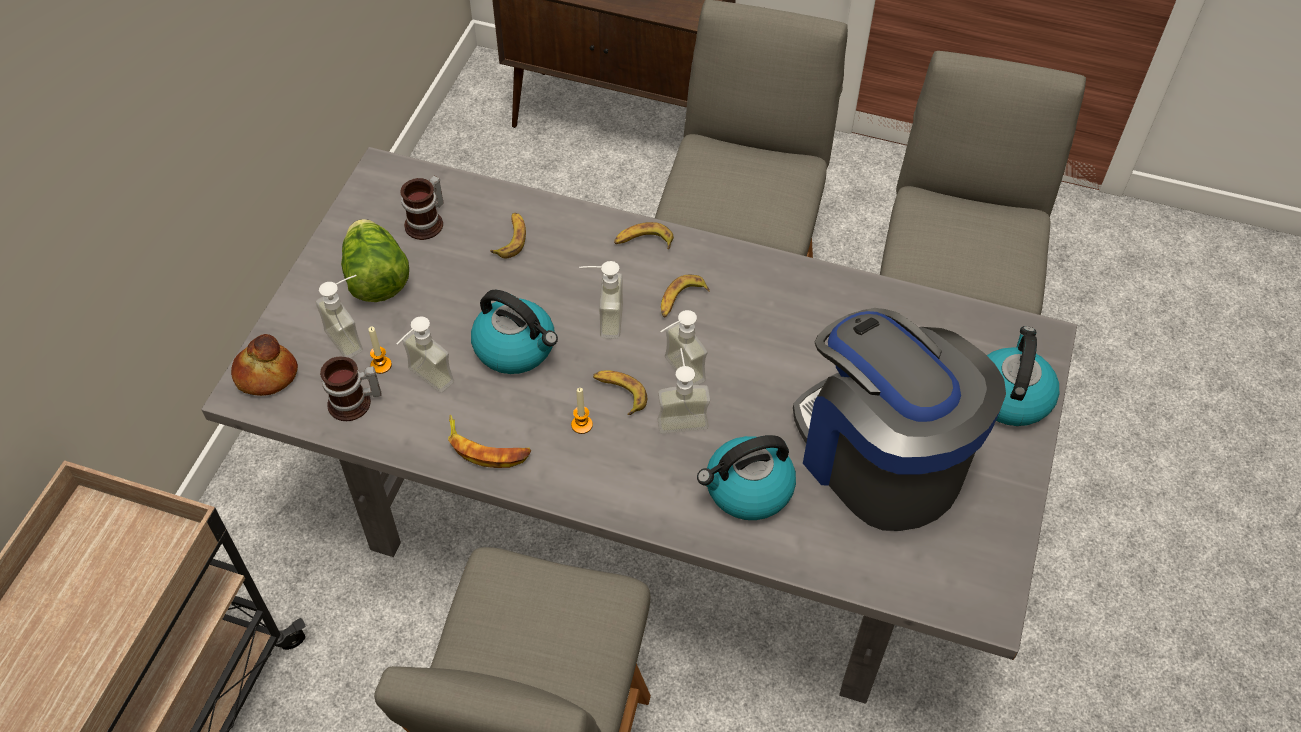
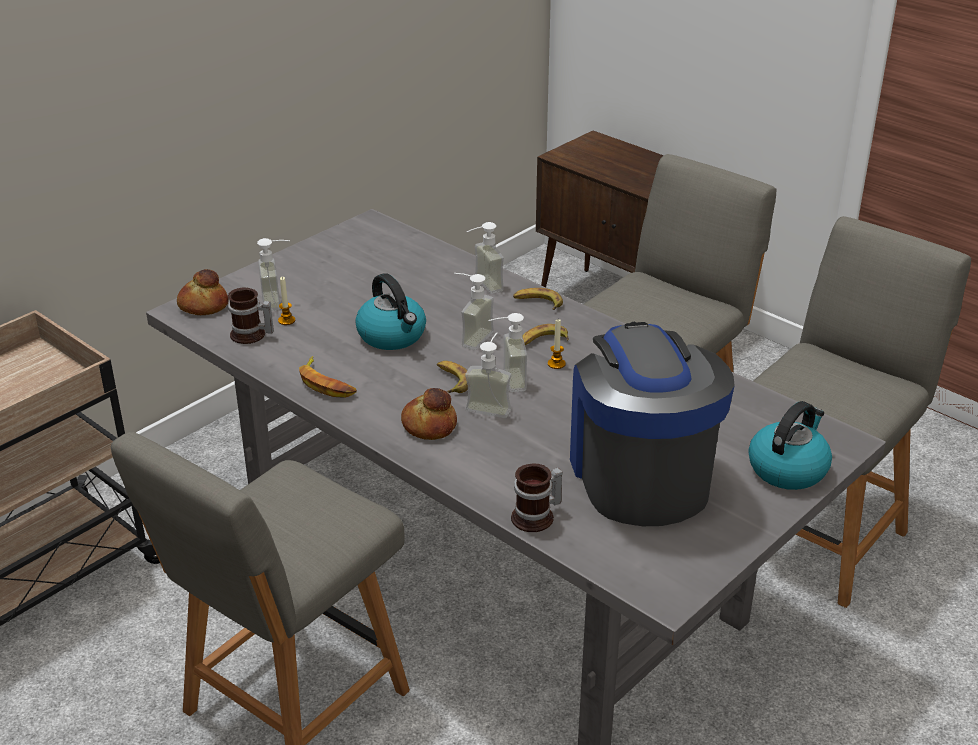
camera: 25 degrees right, 20 degrees down
(376, 279) = (320, 275): lettuce -> none
(424, 382) = (310, 337): soap dispenser -> soap dispenser (481, 286)
(428, 223) = (381, 256): mug -> mug (537, 518)
(511, 239) = (436, 278): banana -> none
(582, 425) = (408, 390): candle -> candle (556, 364)
(633, 469) = (428, 425): none -> bread
(747, 489) = (511, 462): kettle -> none

